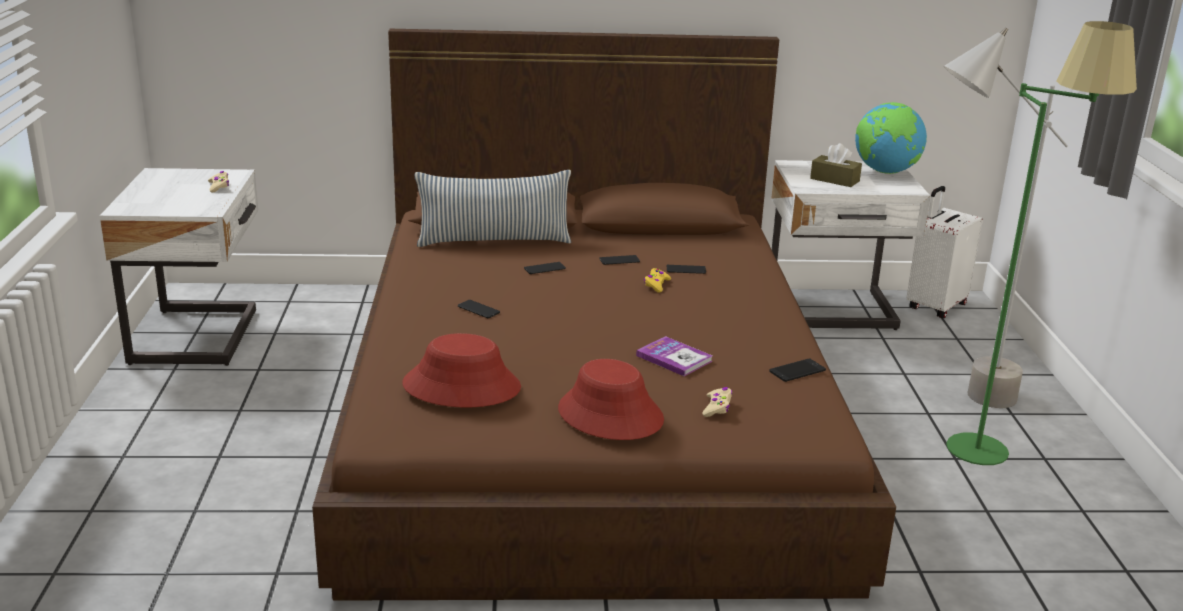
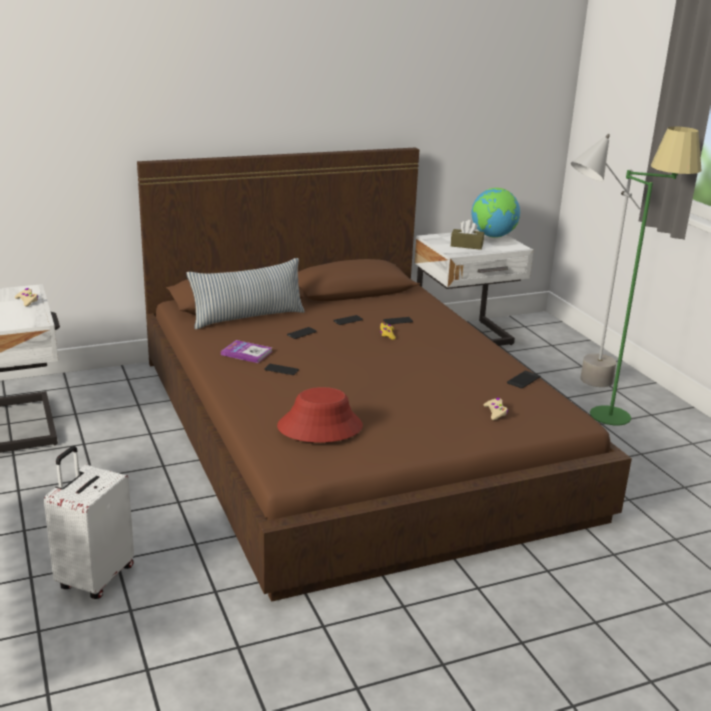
camera: 20 degrees left, 0 degrees up
(609, 415) = (432, 430): red hat -> none
(674, 358) = (441, 384): book -> book (246, 353)
(934, 306) = (524, 325): white suitcase -> white suitcase (94, 578)

